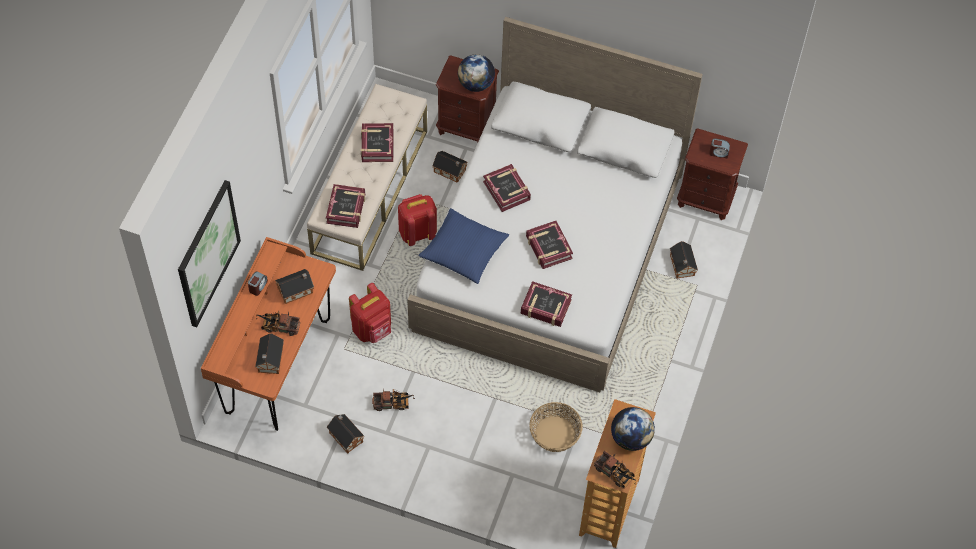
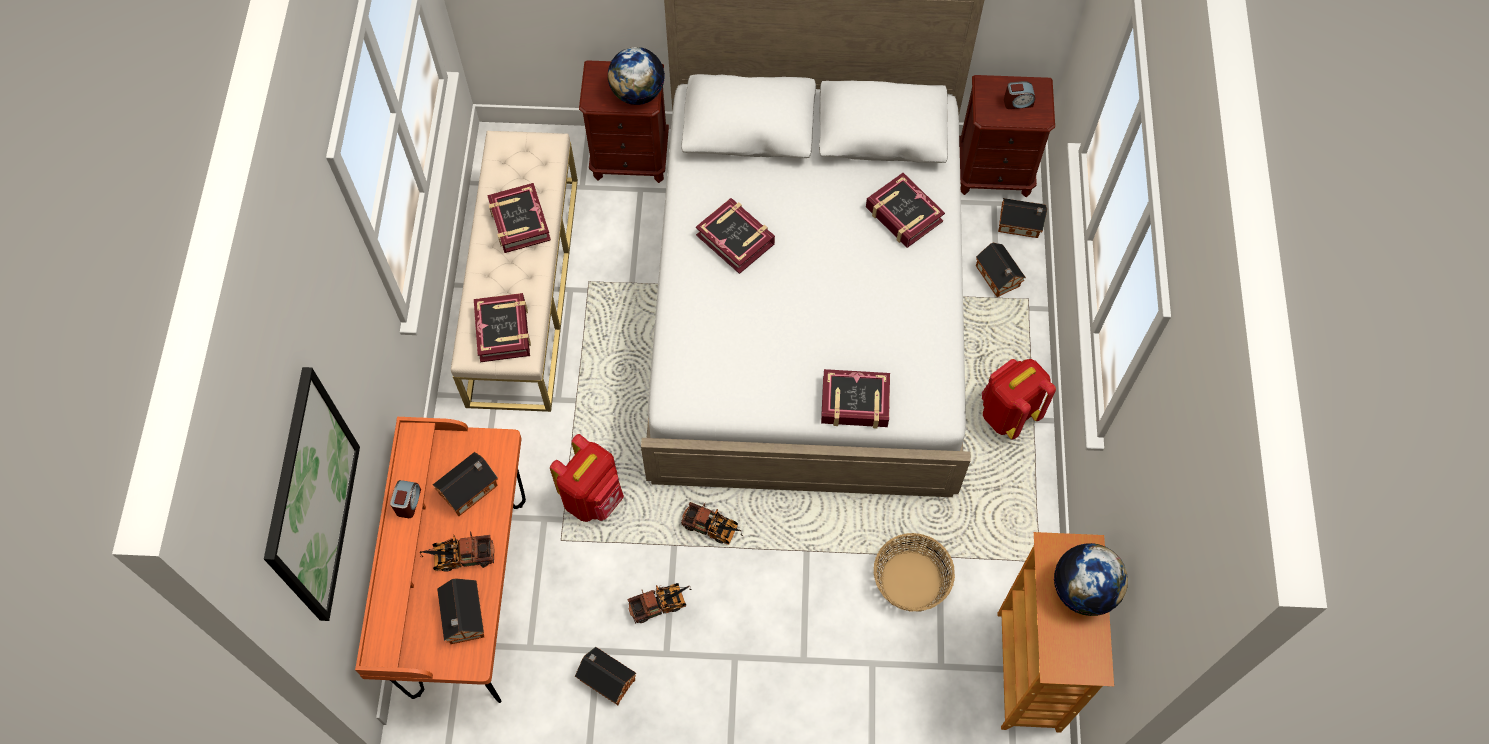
camera: 15 degrees left, 5 degrees up
(417, 233) = (611, 332): red backpack -> red backpack (1008, 413)
(450, 171) = (630, 229): toy house -> toy house (1021, 224)
(463, 251) = (703, 349): blue pillow -> none
(548, 248) = (826, 309): book -> book (903, 215)
(615, 475) = (1083, 660): toy truck -> toy truck (713, 528)

